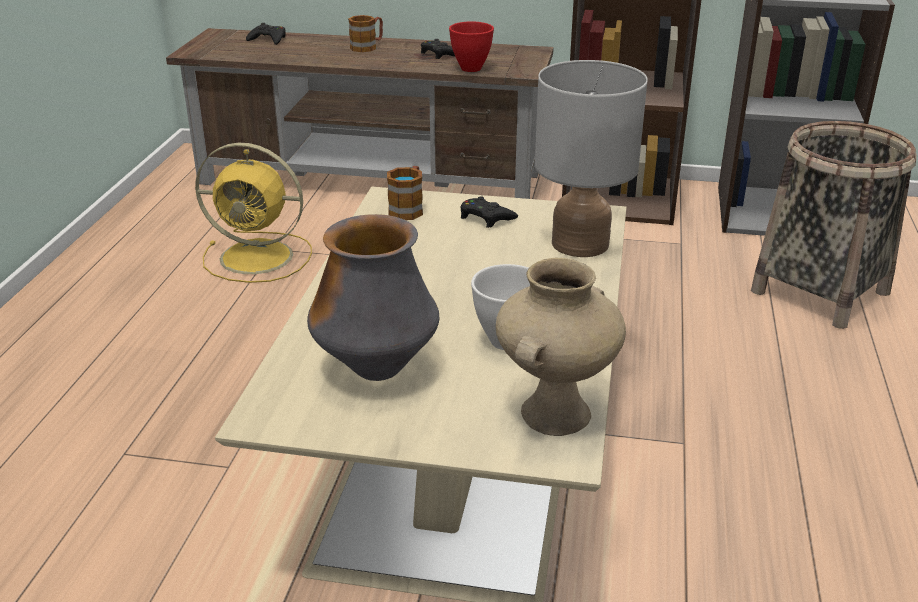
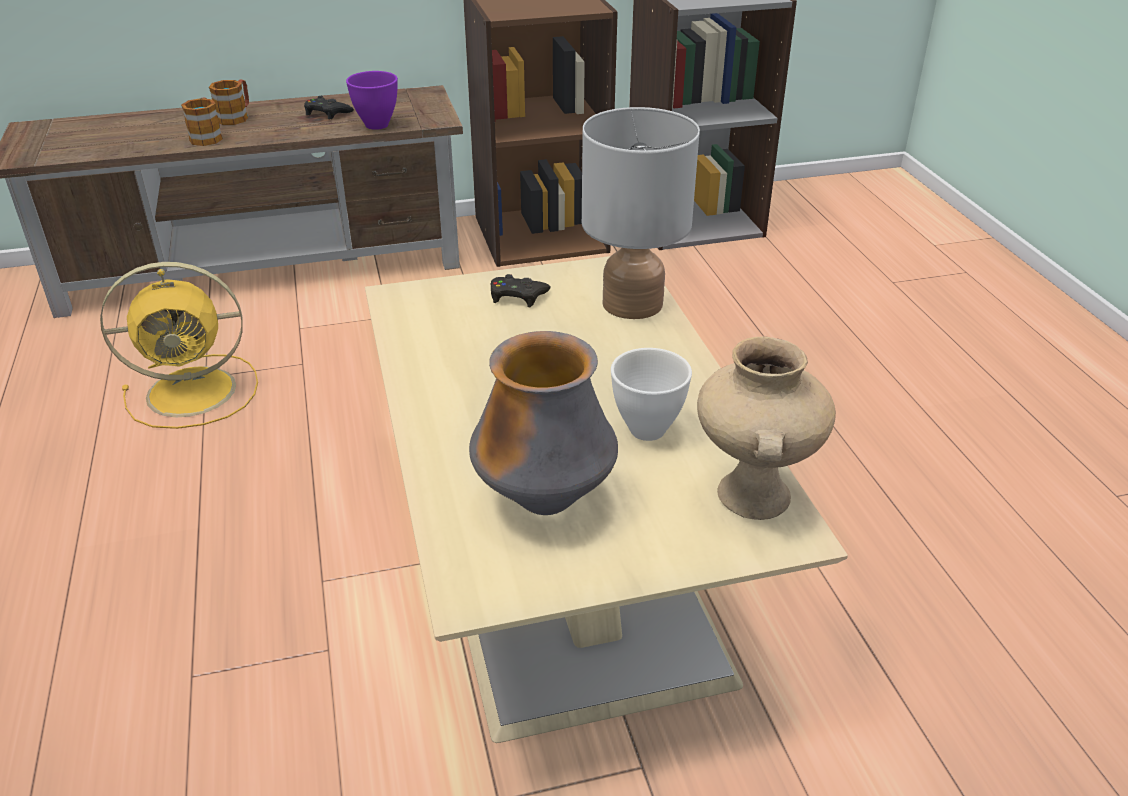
camera: 25 degrees left, 5 degrees up
(268, 39) = (104, 125): black game controller -> none
(408, 209) = (428, 304): mug -> mug (207, 136)
(471, 69) = (377, 125): red bowl -> purple bowl
(820, 292) = (779, 291): basket -> none

